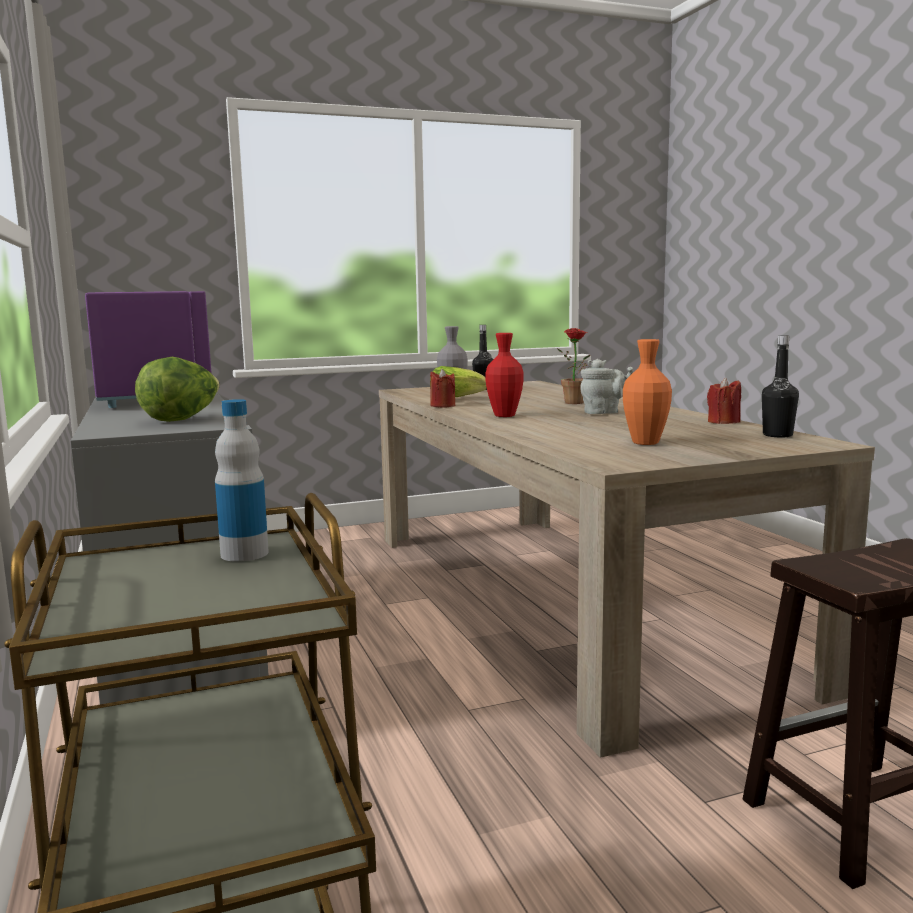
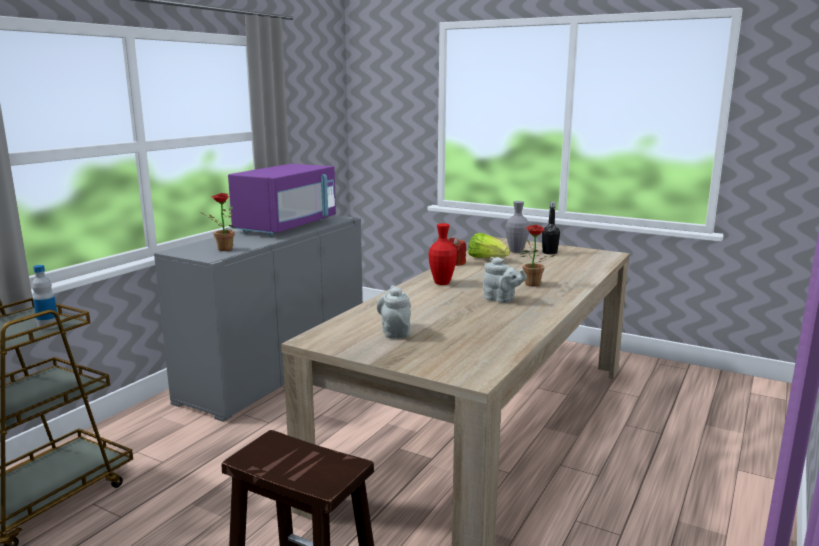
camera: 50 degrees right, 5 degrees up
(182, 419) = (222, 249): lettuce -> potted plant
(645, 443) = (395, 332): orange vase -> grey teapot
(723, 422) = (521, 335): red candle -> none
(777, 435) = (488, 358): black bottle -> none

